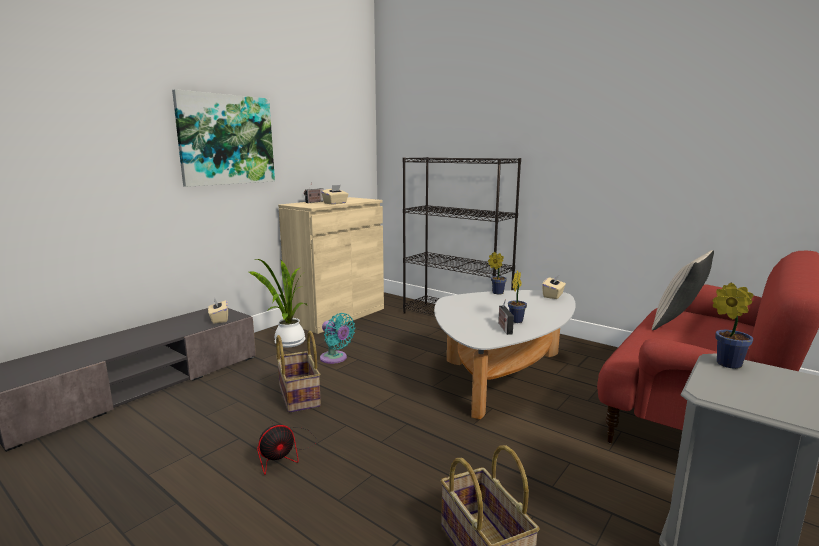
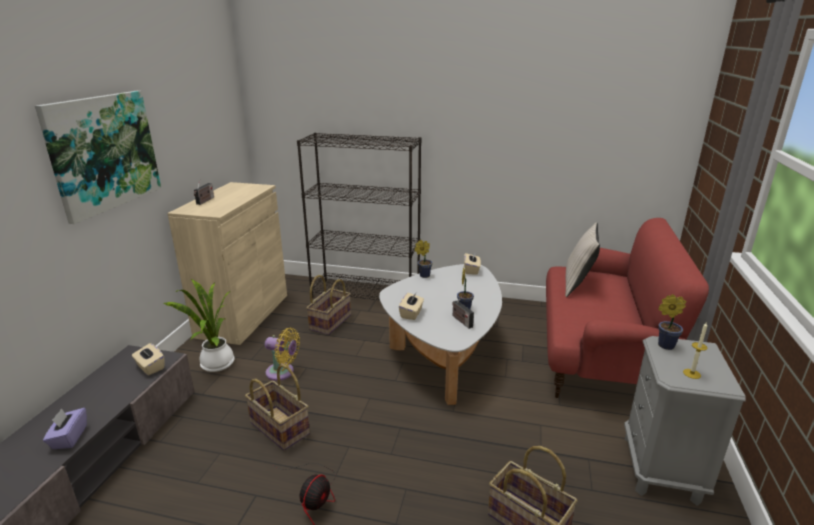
camera: 25 degrees left, 10 degrees up
(126, 346) = (69, 437): none -> purple tissue box
(335, 203) = (234, 201): beige tissue box -> beige tissue box (411, 313)
(335, 358) = (282, 372): turquoise fan -> yellow fan
(405, 332) = (330, 322): none -> basket
(745, 394) = (691, 373): none -> candle

